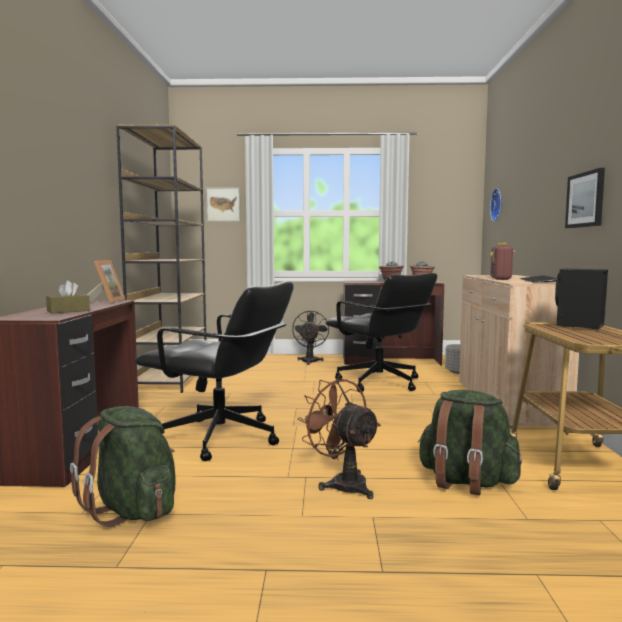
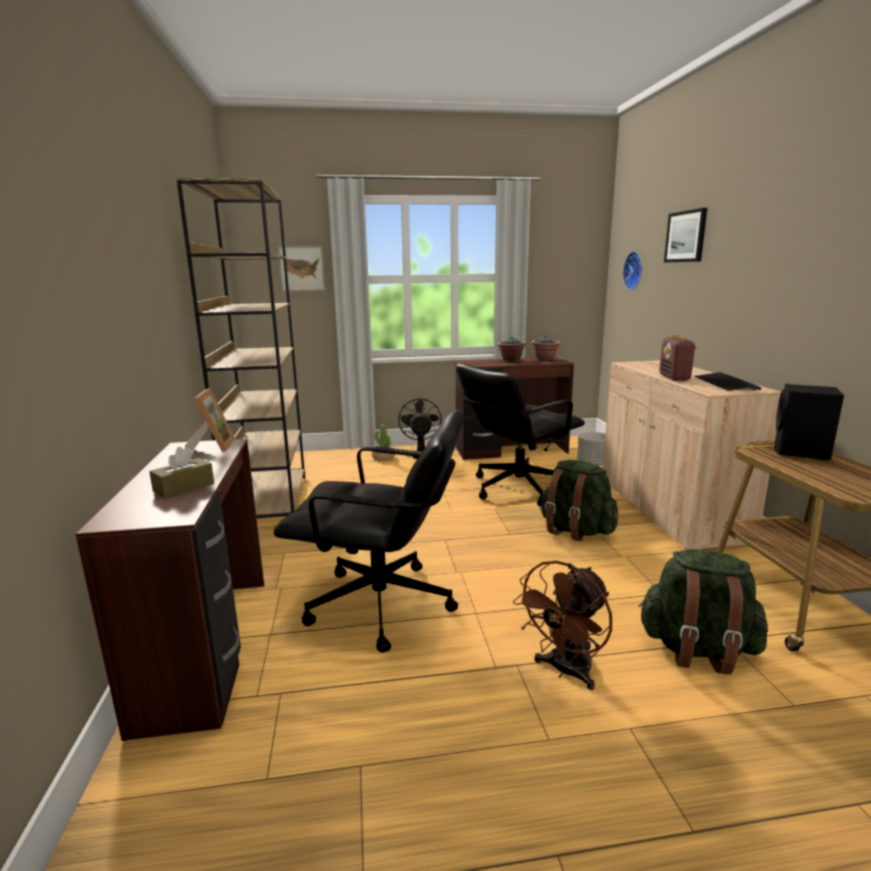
camera: 10 degrees left, 10 degrees up
(133, 510) = (334, 763): green backpack -> green backpack (575, 530)
(277, 360) = (383, 457): none -> potted plant
(342, 483) = (565, 671): brown fan -> brown fan turned 90 degrees counterclockwise
(379, 383) = (517, 488): black office chair -> black office chair turned 105 degrees clockwise
(585, 199) = (789, 291): picture -> picture (686, 236)

